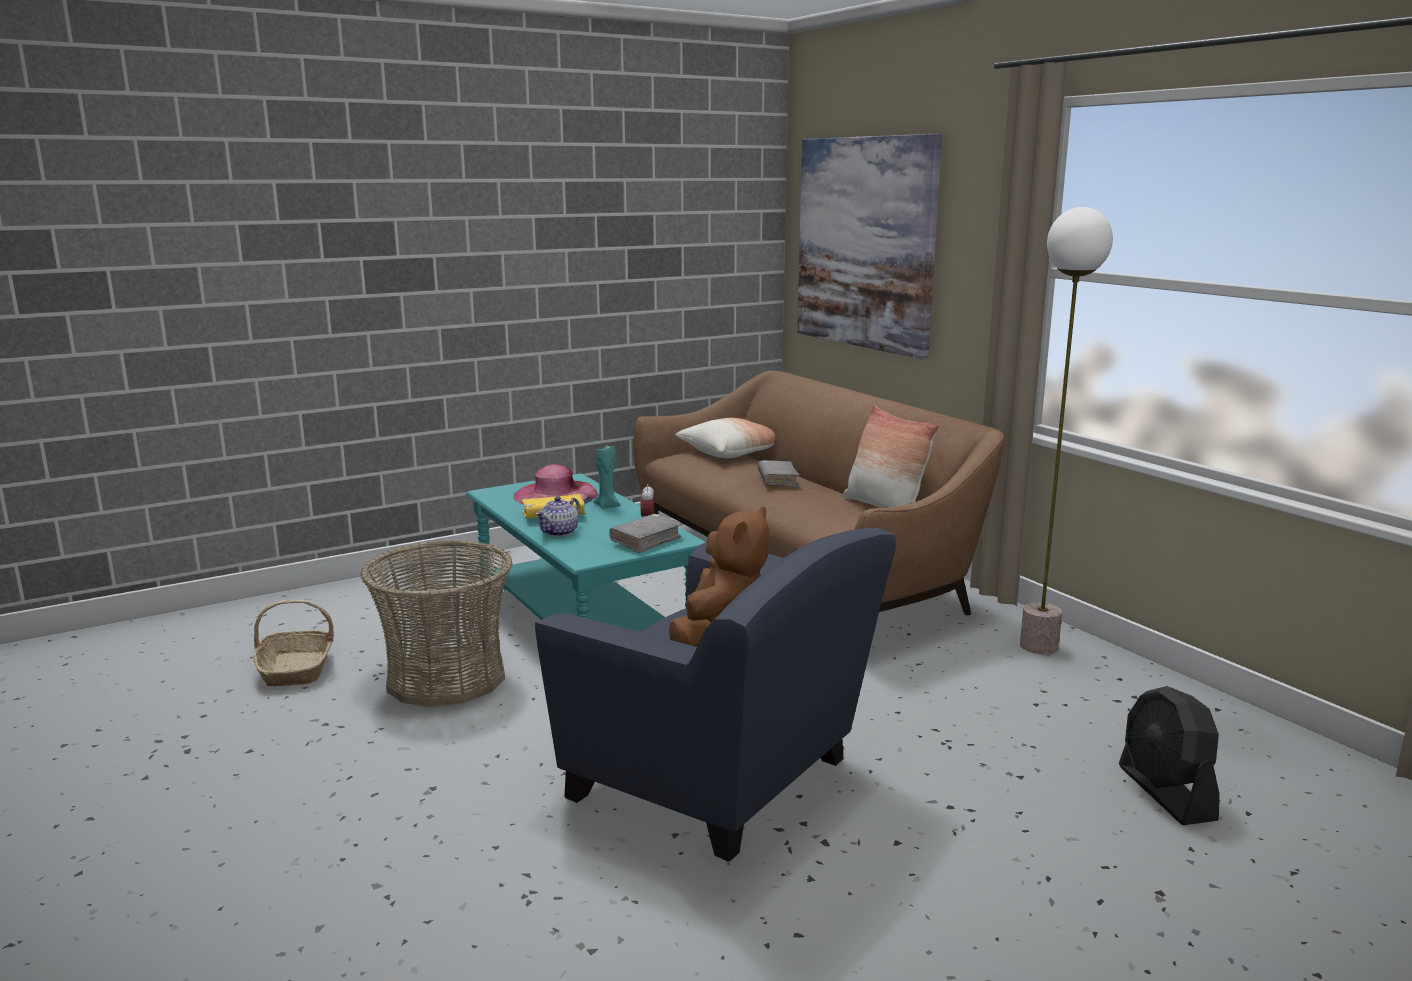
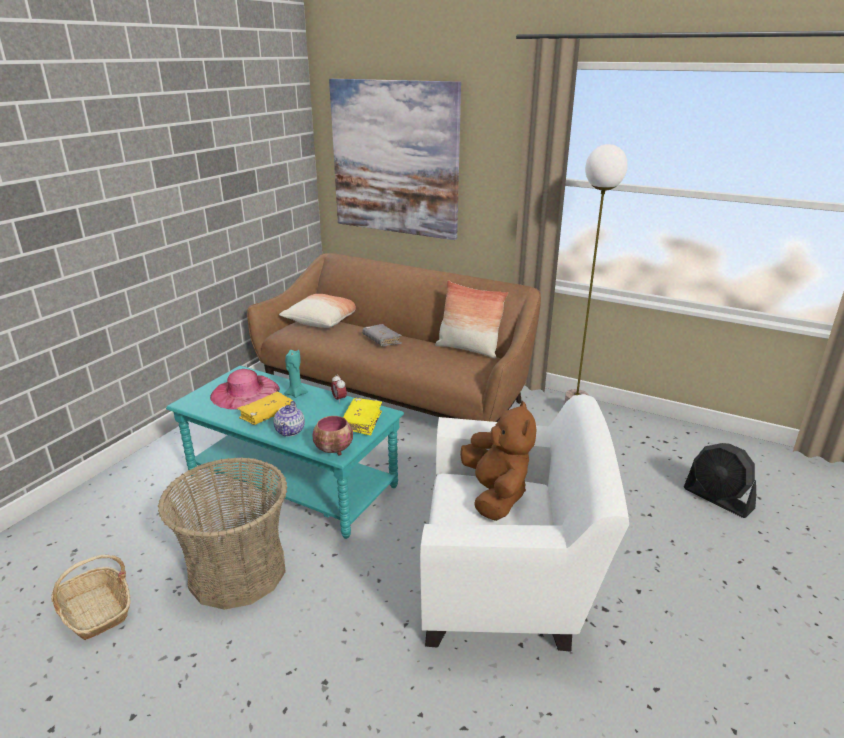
camera: 30 degrees left, 10 degrees up
(583, 556) = (334, 450): none -> bowl
(646, 541) = (361, 421): grey book -> yellow book
(724, 780) = (508, 585): blue armchair -> white armchair

